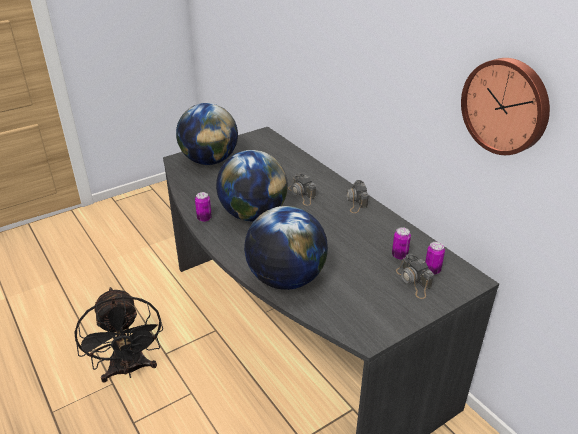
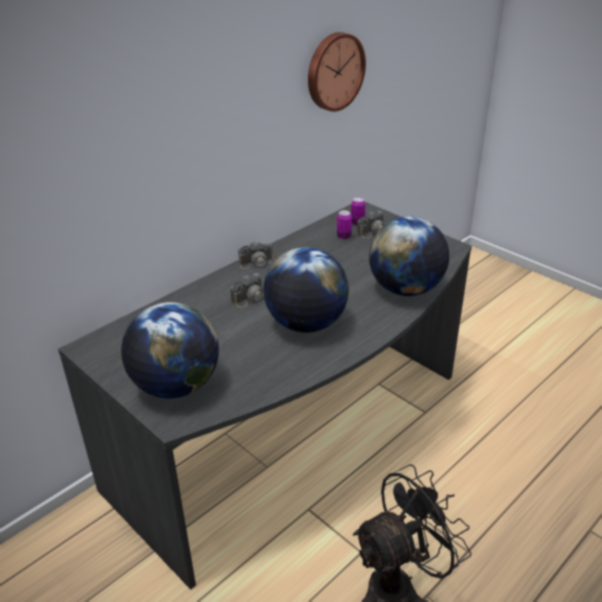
camera: 100 degrees left, 0 degrees up
(204, 218) = (325, 359): can -> none

